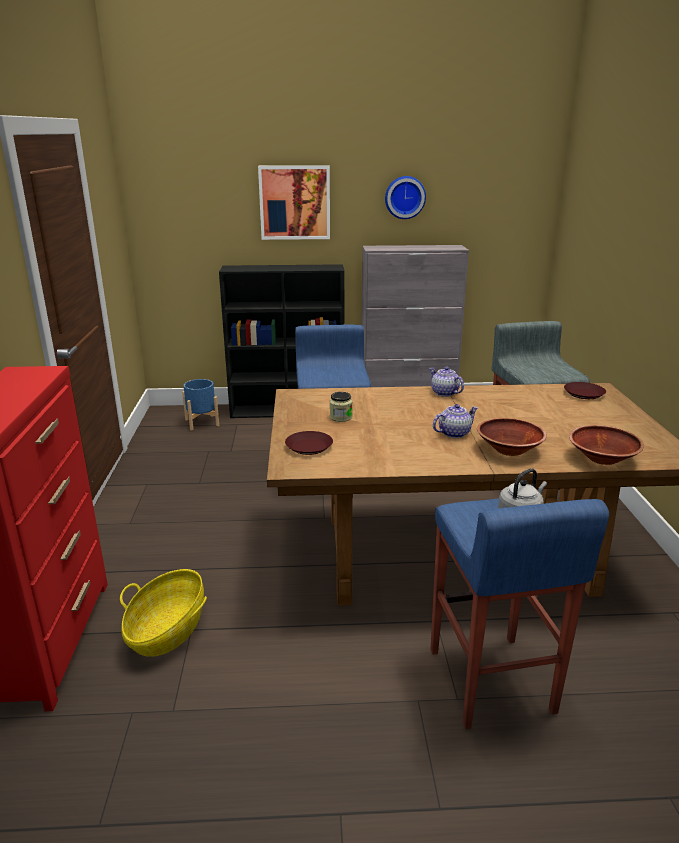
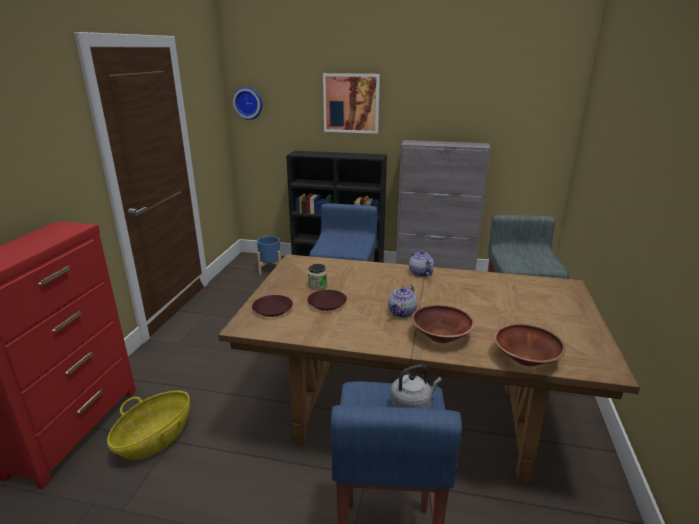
camera: 15 degrees right, 0 degrees up
(404, 197) = (441, 101): wall clock -> wall clock (248, 103)
(454, 433) = (402, 312): teapot -> teapot turned 135 degrees clockwise
(584, 394) = (549, 288): brown plate -> brown plate (327, 303)

